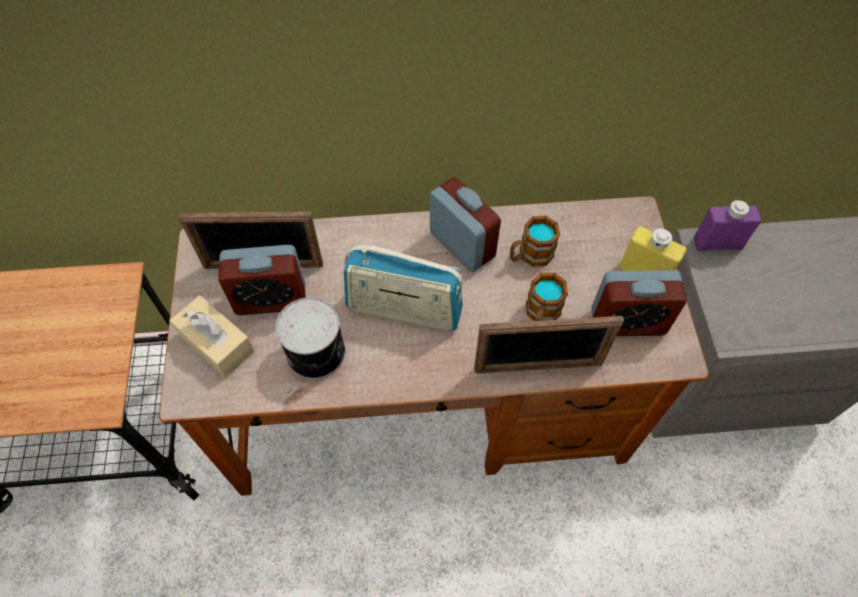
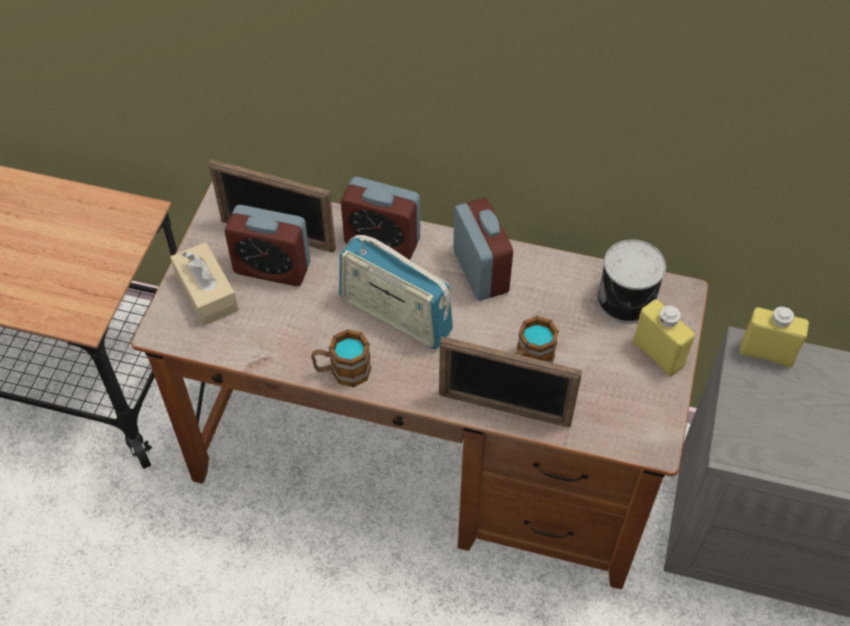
camera: 20 degrees right, 5 degrees down
(317, 352) = (296, 330): can -> can (628, 300)
(530, 255) = (545, 302): mug -> mug (342, 371)
(627, 322) = (616, 395): alarm clock -> alarm clock (382, 241)
(717, 243) = (766, 353): purple bottle -> yellow bottle

